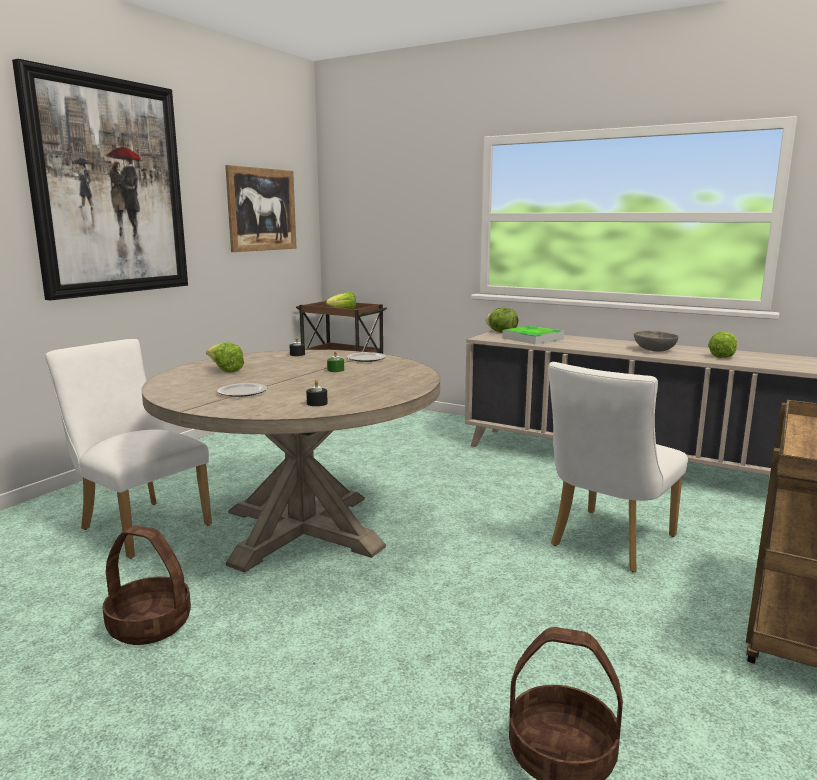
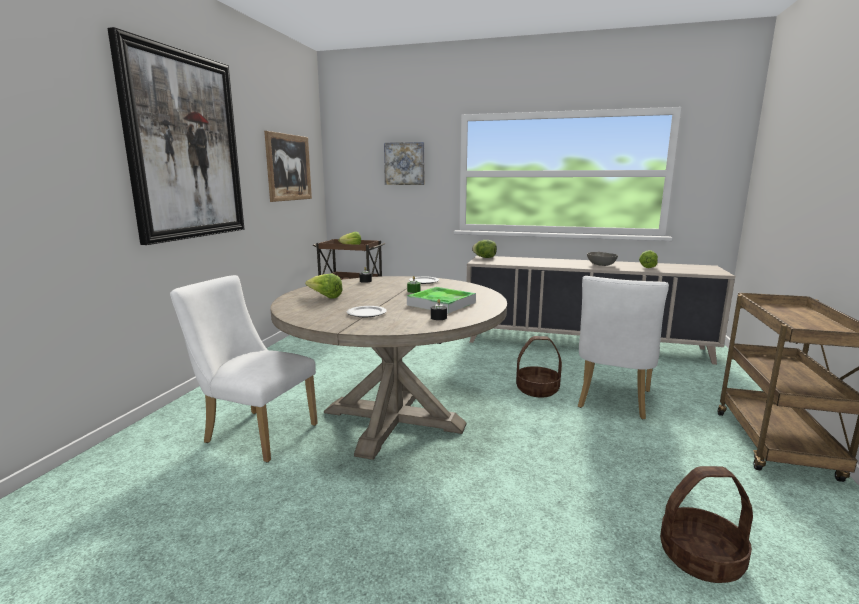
camera: 15 degrees left, 0 degrees up
(150, 624) = (327, 515): basket -> basket (537, 389)
(413, 203) = (404, 163): none -> picture
(532, 338) = (512, 261): tray -> tray (441, 304)

